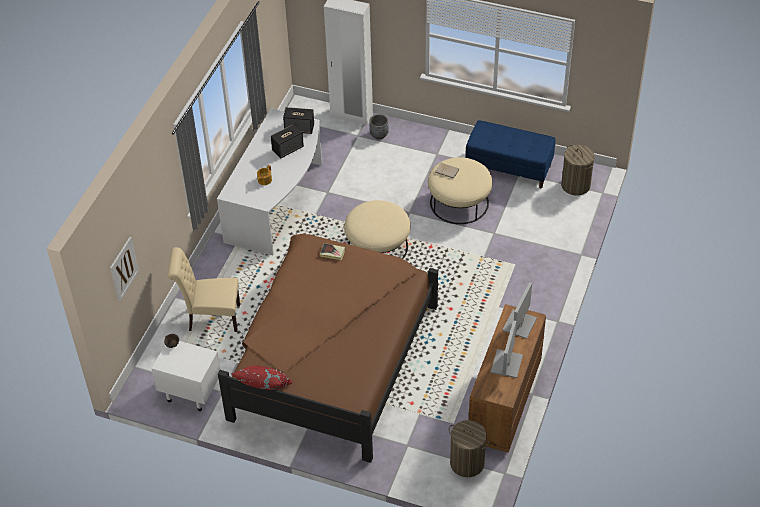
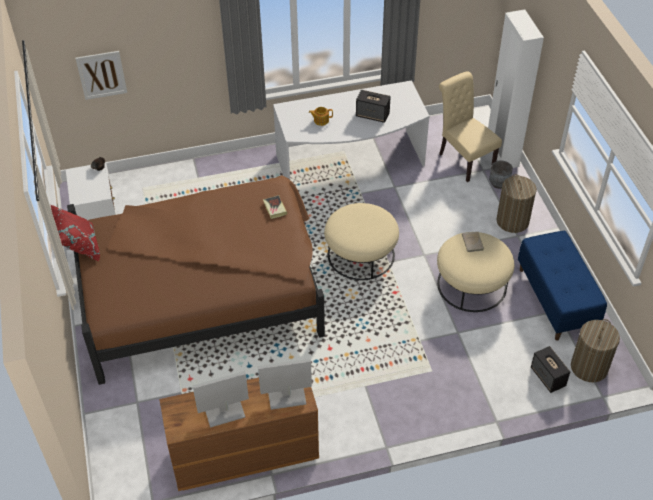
camera: 55 degrees right, 0 degrees up
(210, 318) = (187, 191): beige chair -> beige chair (463, 159)
(299, 128) = (405, 109): speaker -> speaker (548, 377)
(467, 463) = (145, 462): laundry basket -> laundry basket (512, 221)

